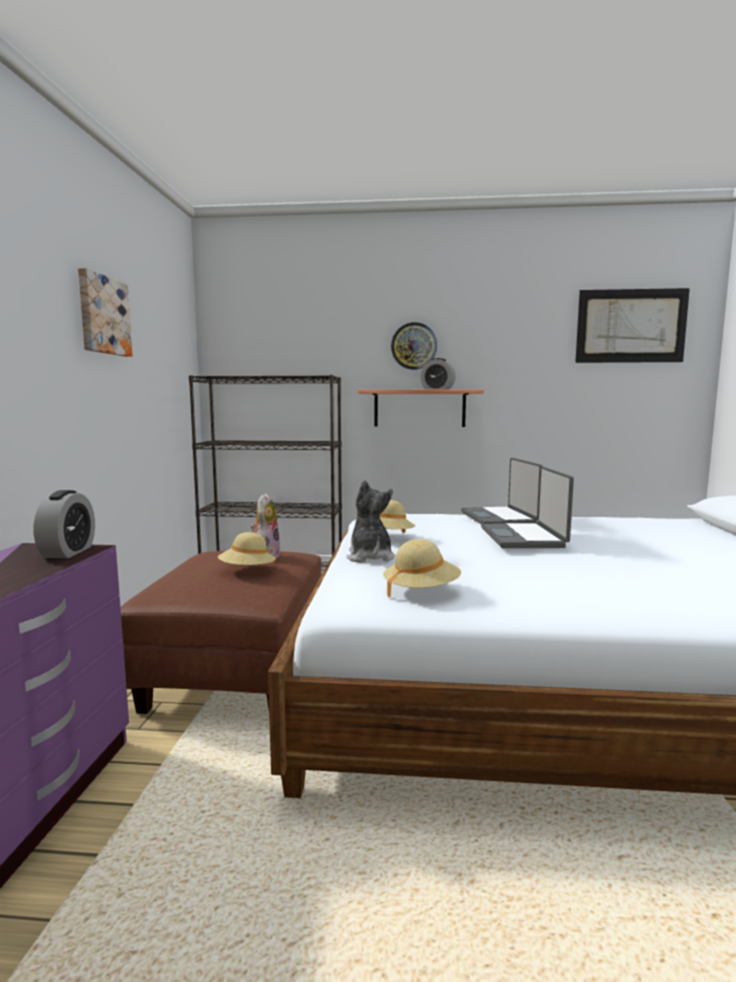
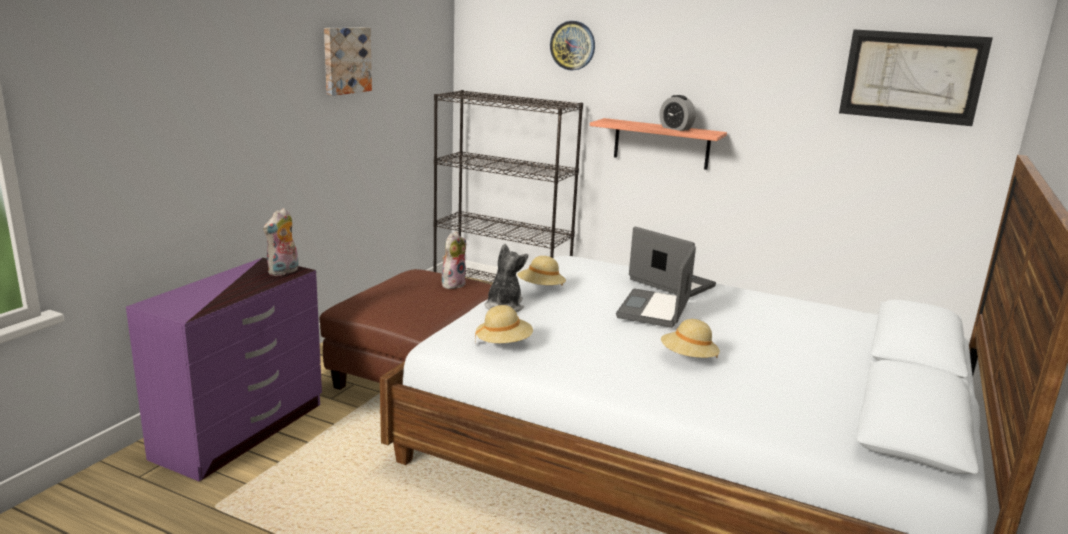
camera: 20 degrees right, 10 degrees up
(68, 552) = (284, 272): alarm clock -> plush toy
(247, 571) = (426, 297): beige hat -> beige hat (688, 358)
(414, 346) = (661, 76): wall clock -> wall clock (572, 45)
(499, 518) = (670, 283): laptop -> laptop turned 120 degrees clockwise

